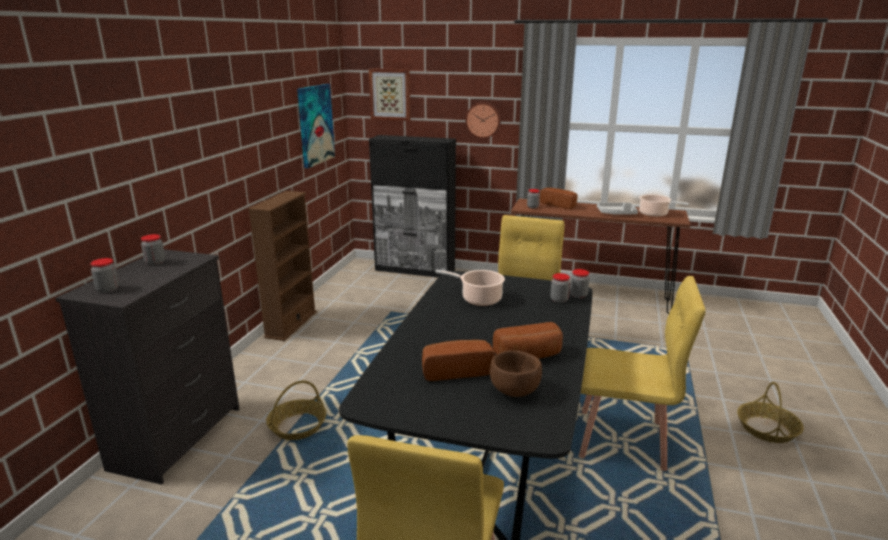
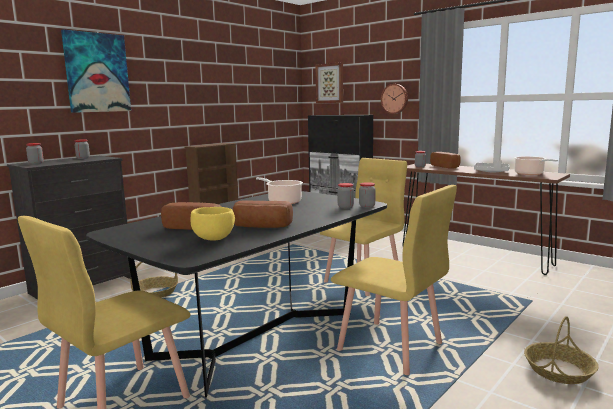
camera: 25 degrees right, 10 degrees down
(315, 125) = (265, 102): picture -> picture (97, 73)
(515, 391) = (214, 239): brown bowl -> yellow bowl

